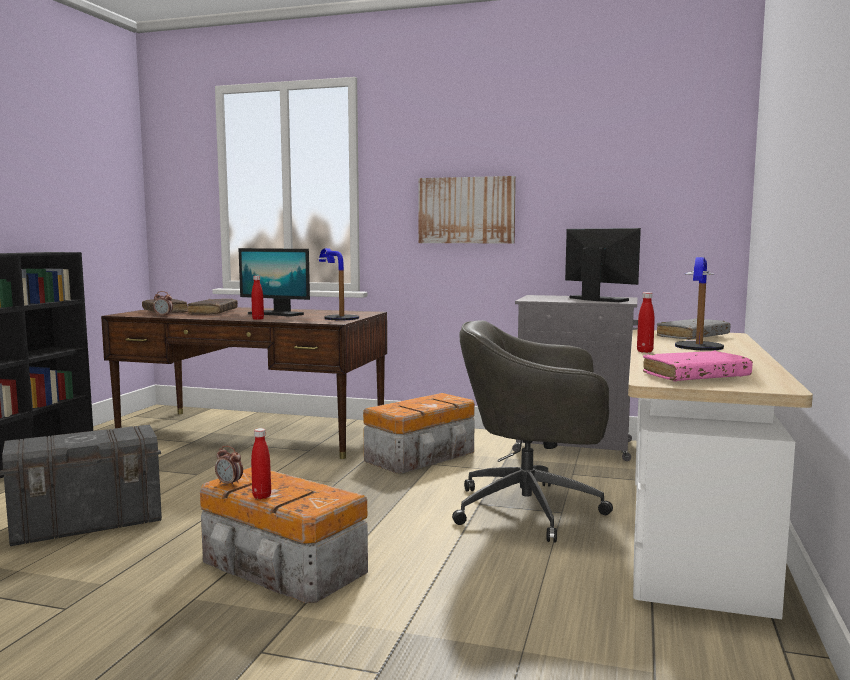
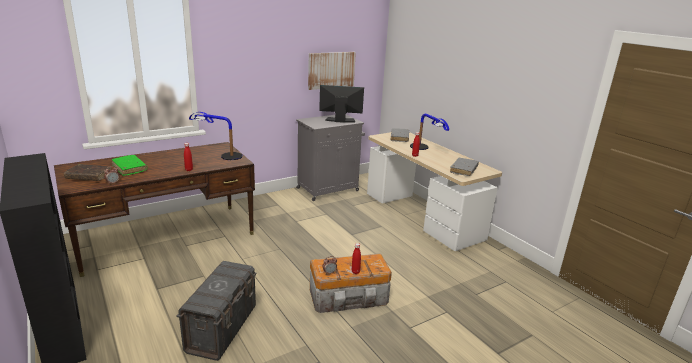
camera: 50 degrees left, 15 degrees up
(213, 312) = (129, 169): brown book -> green book
(276, 314) = (178, 160): monitor -> none
(423, 456) = (283, 218): storage box -> none
(466, 210) = (263, 75): picture -> picture (331, 70)
(532, 510) = (372, 229): grey office chair -> none
(695, 376) = (463, 170): pink book -> grey book

